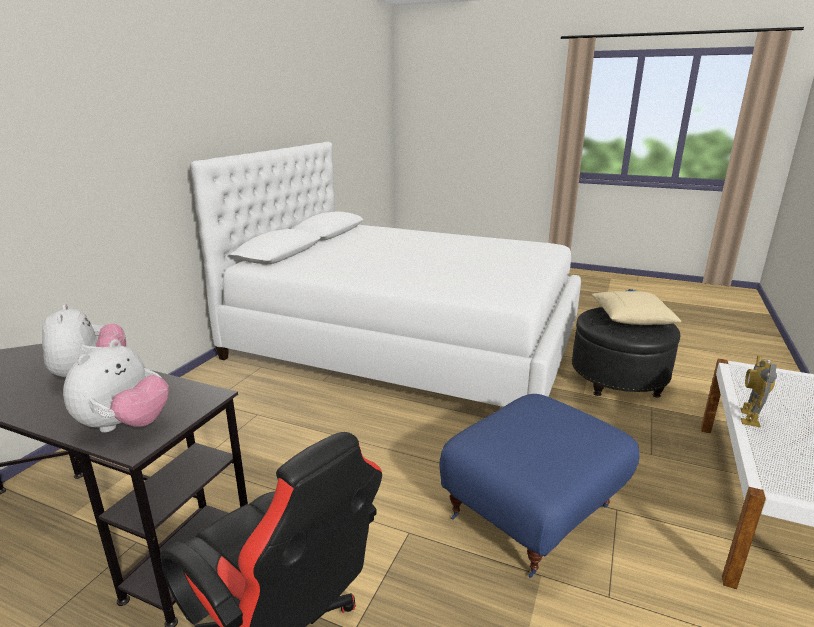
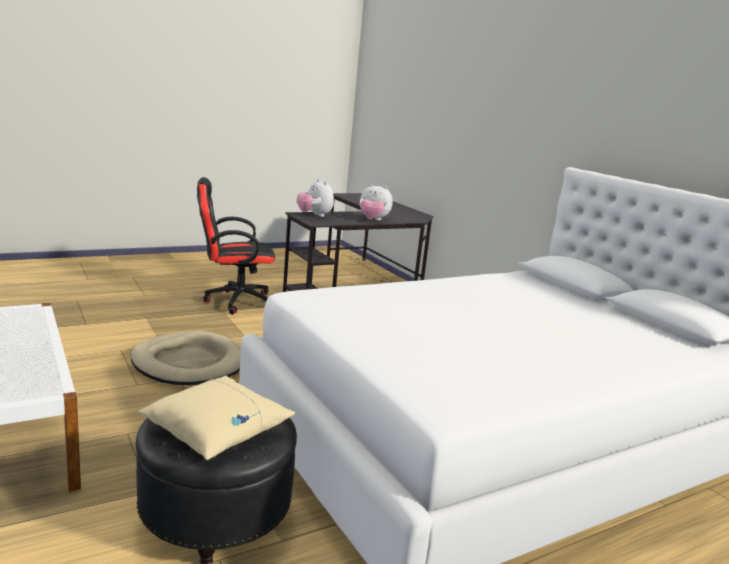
camera: 125 degrees right, 5 degrees down
(533, 514) = (189, 363): blue ottoman -> beige dog bed
(749, 417) = (45, 341): toy robot -> none

